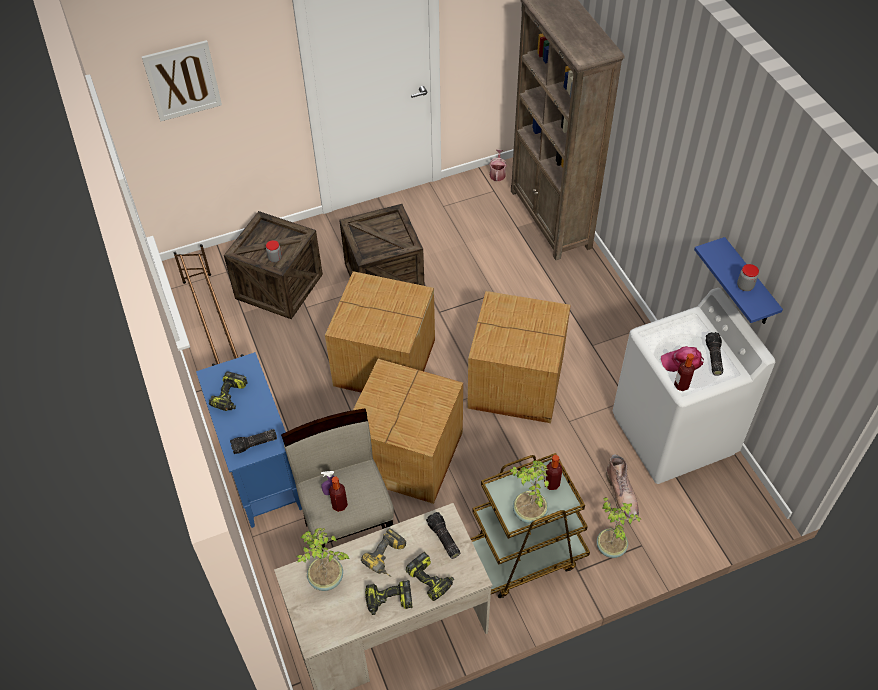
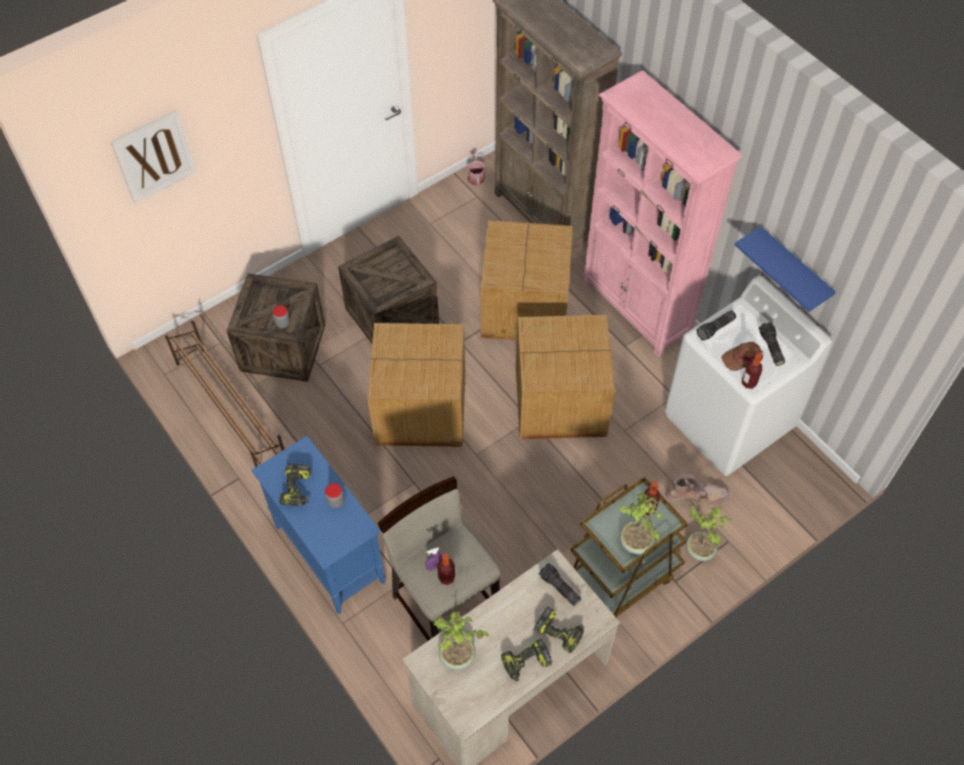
camera: 15 degrees left, 5 degrees up
(254, 445) = (340, 535): flashlight -> flashlight (716, 329)
(387, 558) = (511, 621): power drill -> none
(409, 454) = (475, 500): cardboard box -> cardboard box (526, 306)
(613, 314) = (636, 308): none -> pink bookcase
(622, 495) = (696, 495): brown boot -> brown boot turned 60 degrees counterclockwise
(682, 362) = (743, 358): pink cap -> brown cap
(745, 286) = (794, 275): jar -> jar (336, 501)

